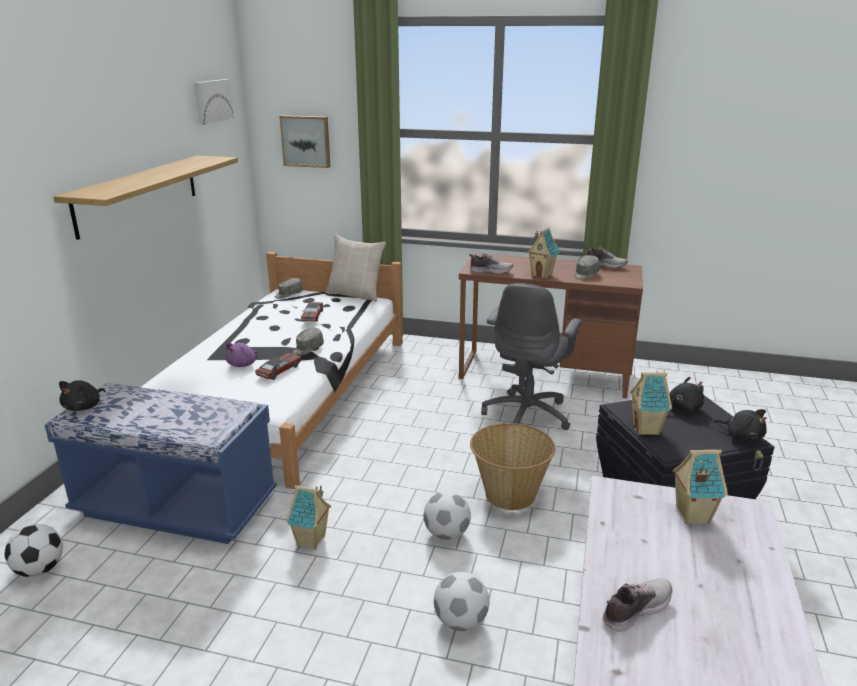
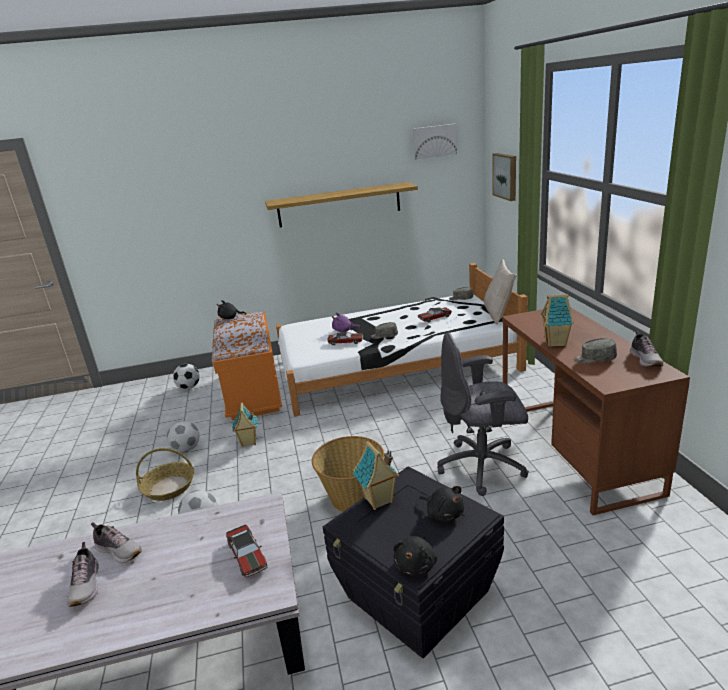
camera: 65 degrees right, 0 degrees up
(176, 507) = (253, 392): blue bench -> orange bench
(338, 642) = (169, 487): none -> basket
(446, 534) = (285, 487): football -> football (186, 449)
(490, 271) = (527, 324): shoe -> shoe (86, 585)
(691, 515) = (247, 556): toy house -> toy car

